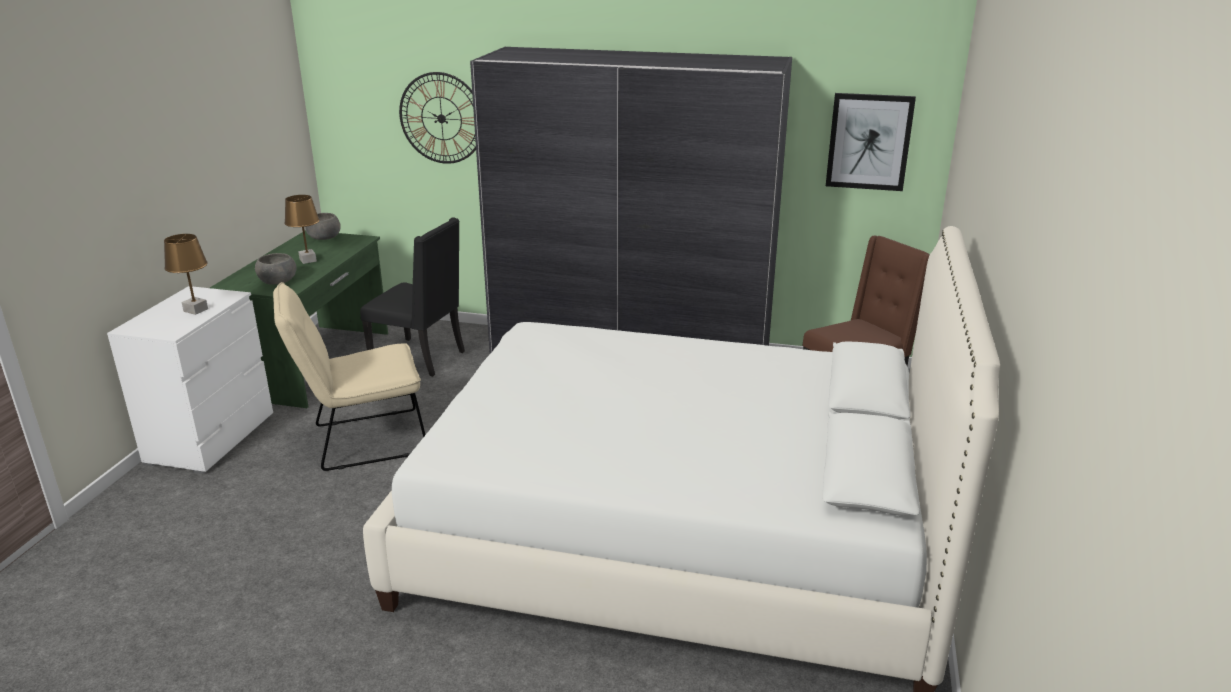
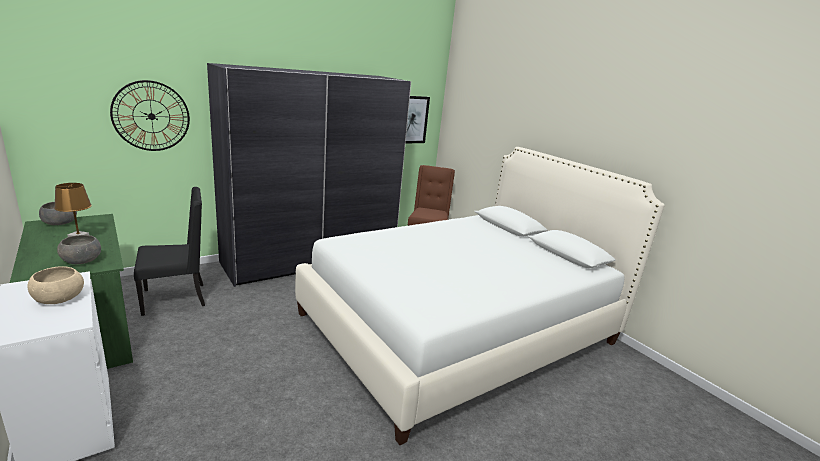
camera: 50 degrees left, 5 degrees down
(195, 310) = (59, 299): brown table lamp -> beige bowl
(361, 441) = (218, 363): beige chair -> none

